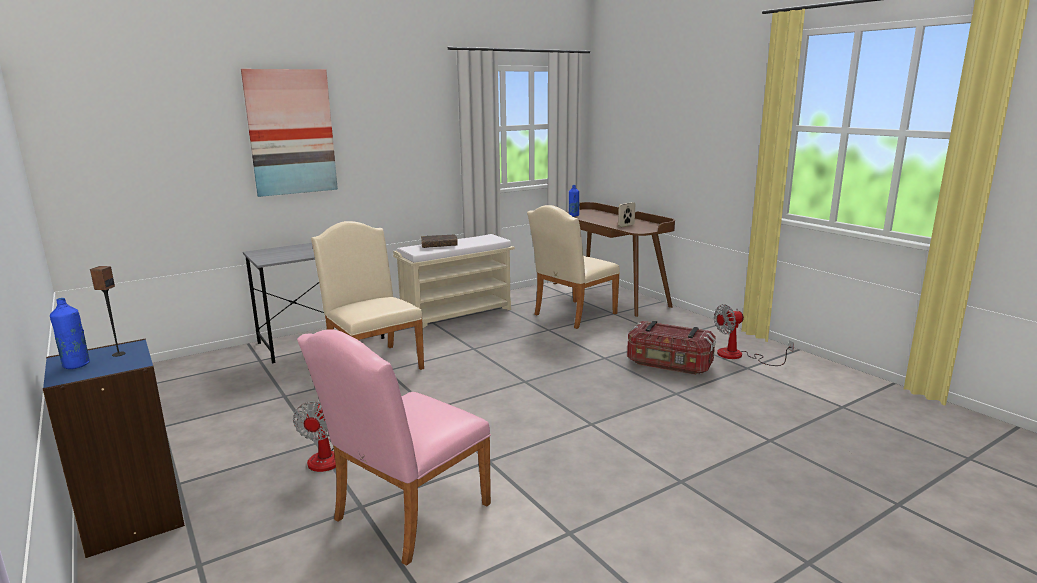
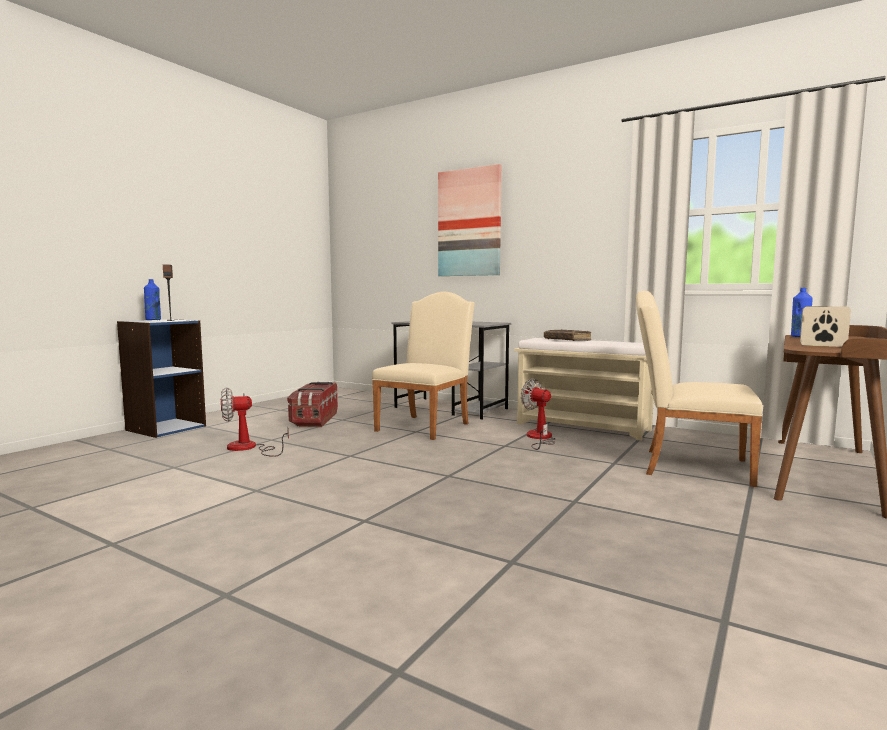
camera: 65 degrees right, 10 degrees down
(405, 516) = (157, 481): pink chair -> none
(669, 364) = (618, 544): storage box -> storage box (314, 419)
(739, 356) = (773, 606): fan -> fan (539, 438)

